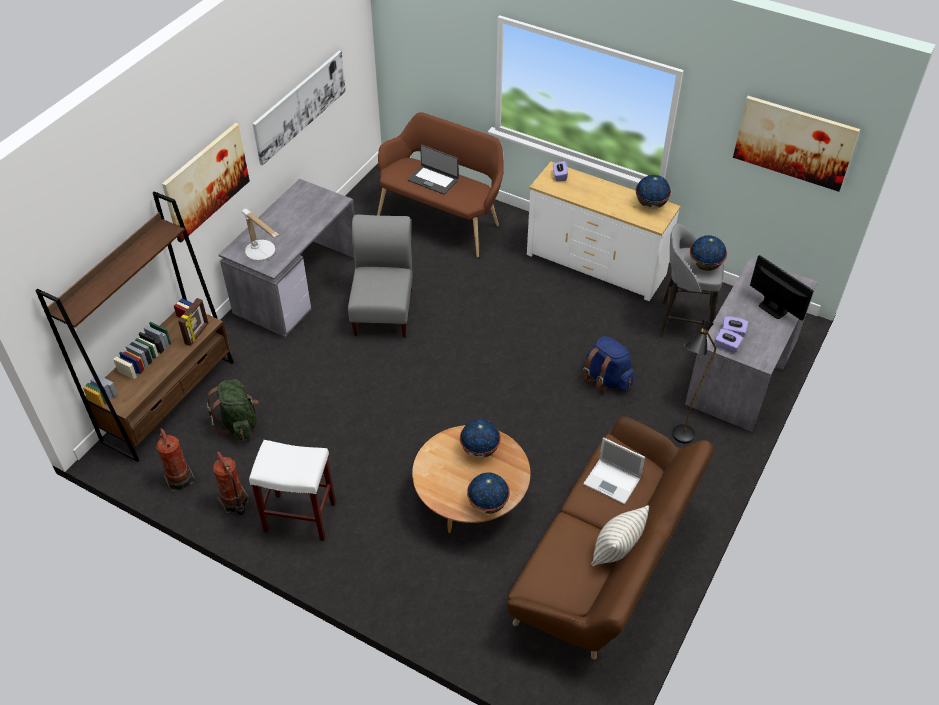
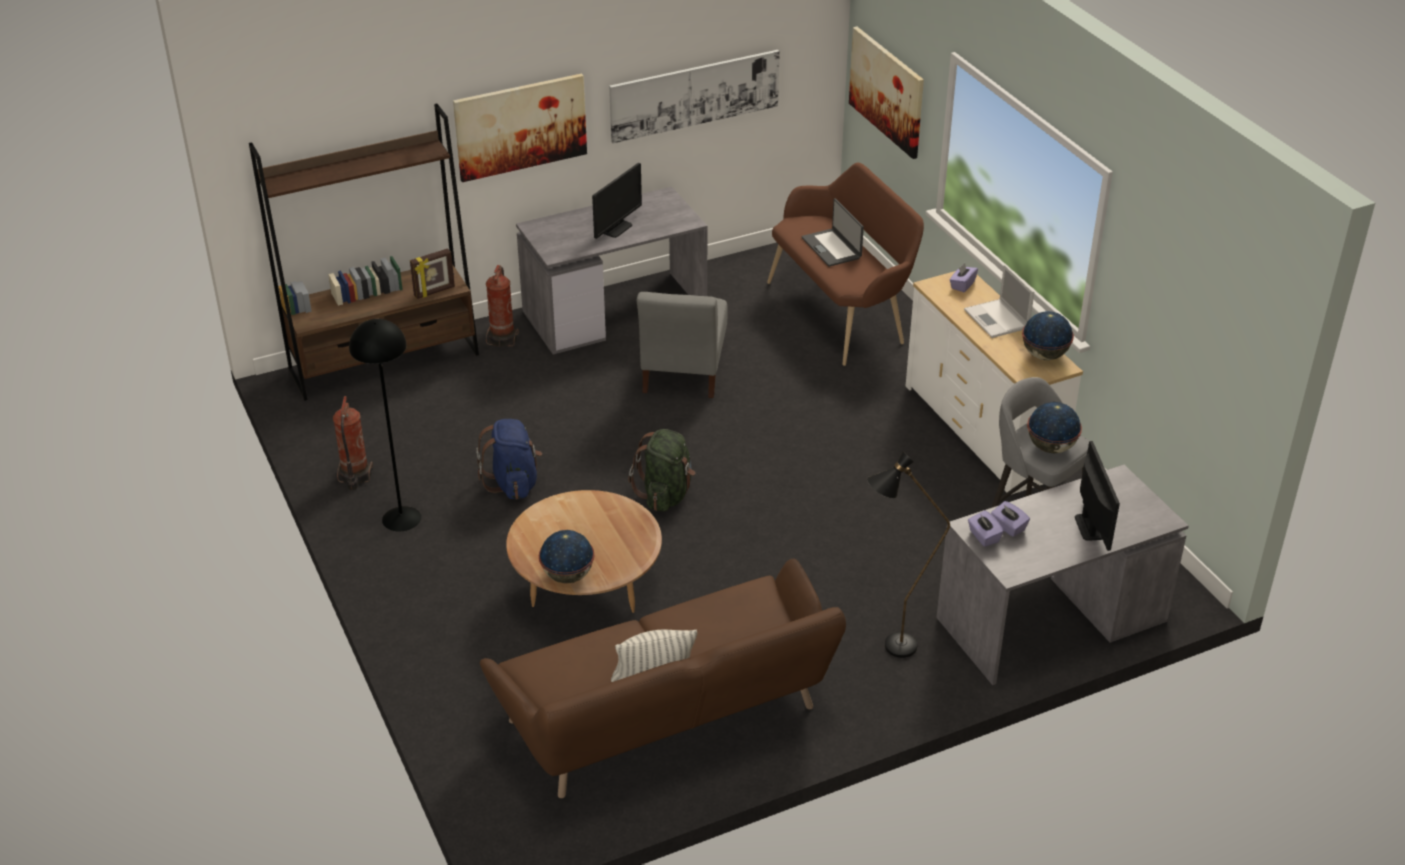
camera: 35 degrees right, 10 degrees down
(180, 478) = (327, 432): fire extinguisher -> fire extinguisher (503, 338)
(239, 423) = (428, 411): green backpack -> green backpack (665, 494)
(263, 253) = (559, 239): table lamp -> none
(294, 227) = (616, 228): none -> monitor
(299, 517) = (401, 518): white stool -> black floor lamp
(384, 309) = (683, 372): grey chair -> grey chair turned 150 degrees clockwise
(479, 450) = (613, 524): globe -> none
(606, 379) = (867, 549): blue backpack -> blue backpack (513, 483)
(613, 481) = (721, 619): laptop -> laptop (997, 319)
(794, 142) = (1212, 311): picture -> picture (887, 91)

